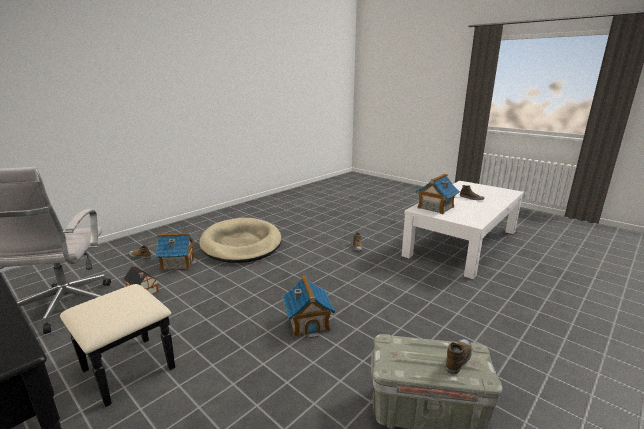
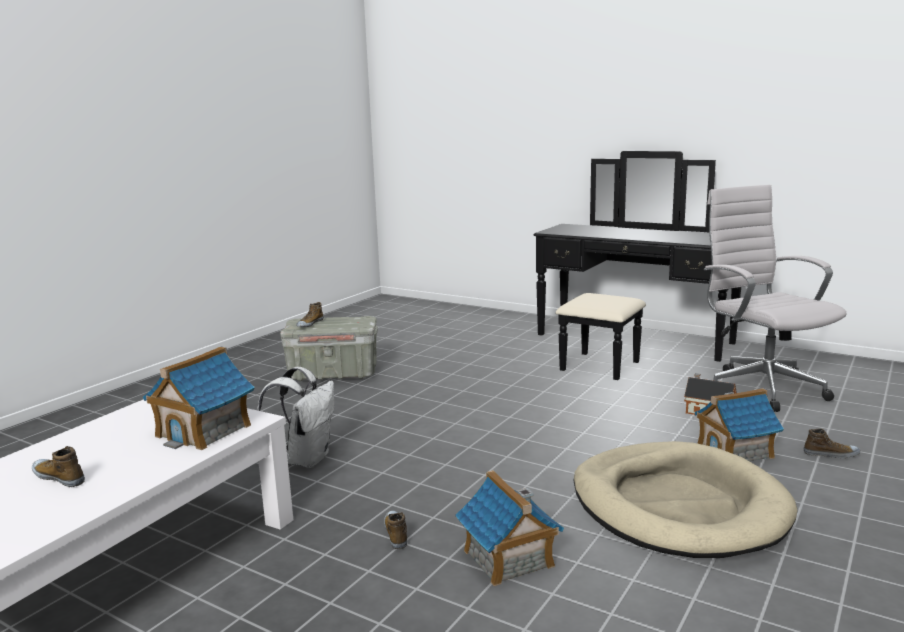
camera: 170 degrees right, 5 degrees down
(308, 322) = (451, 407): toy house -> toy house (508, 559)
(408, 287) = (306, 459): none -> white backpack

